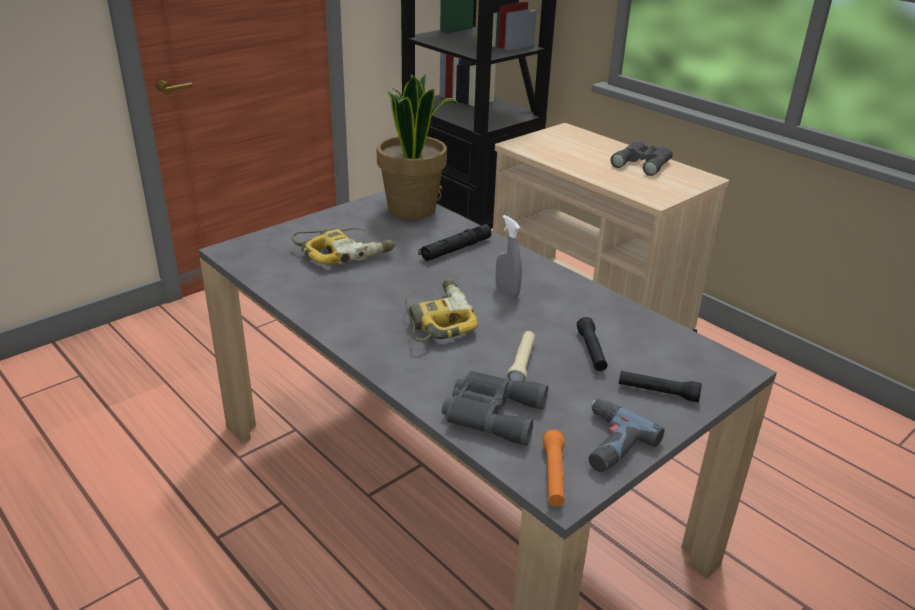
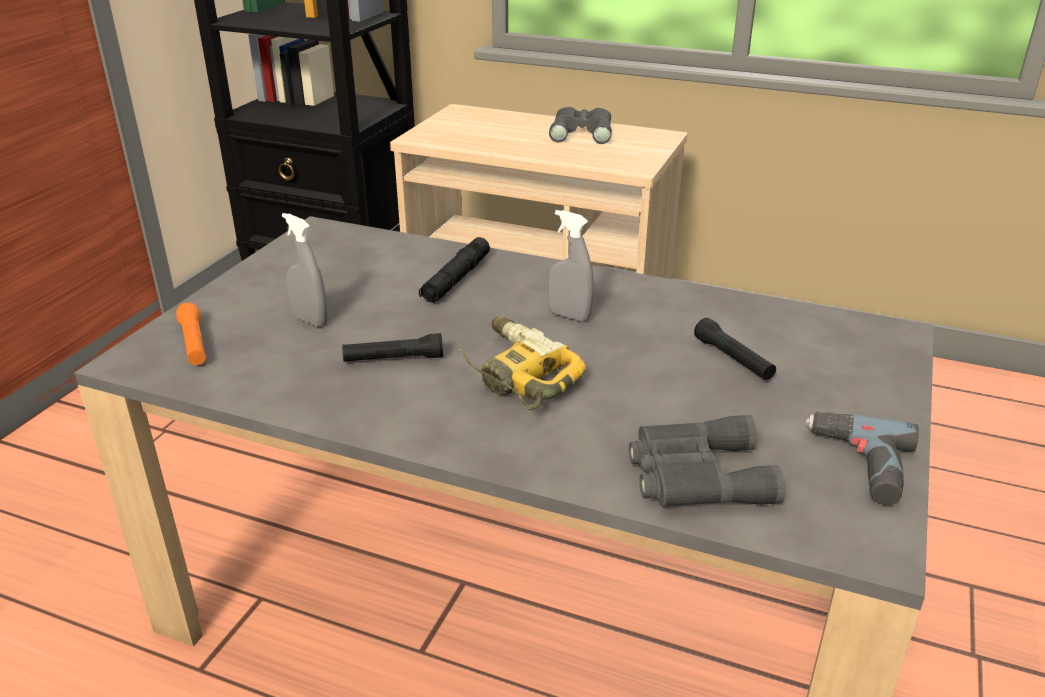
camera: 25 degrees left, 0 degrees up
(344, 253) = (310, 320): power drill -> grey spray bottle
(413, 210) = (355, 243): potted plant -> none
(522, 364) = (671, 399): beige flashlight -> none
(553, 476) = (844, 530): orange flashlight -> orange flashlight (194, 344)
(657, 392) = (848, 385): black flashlight -> black flashlight (393, 359)

